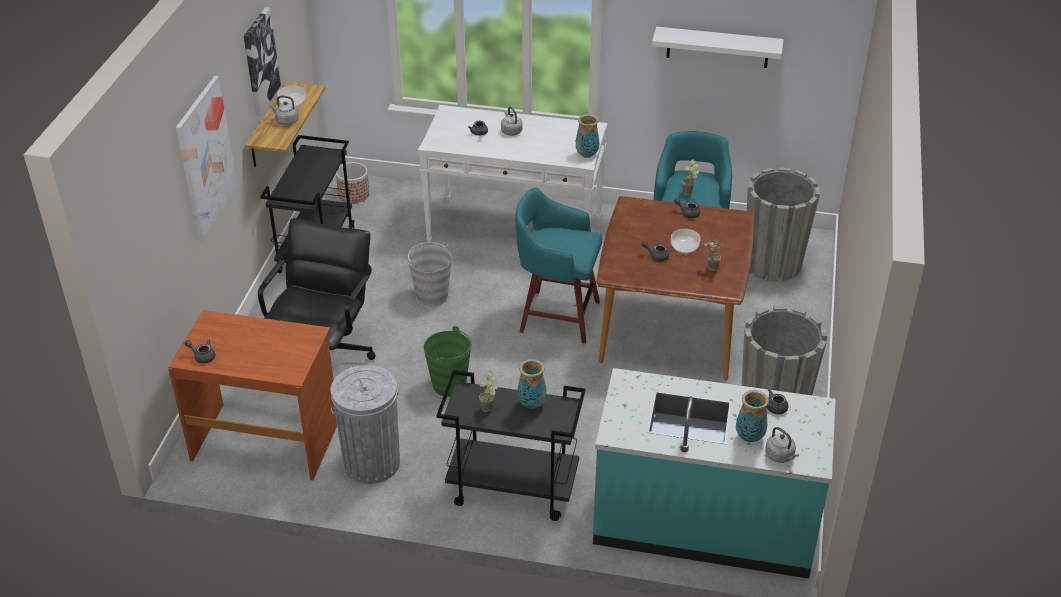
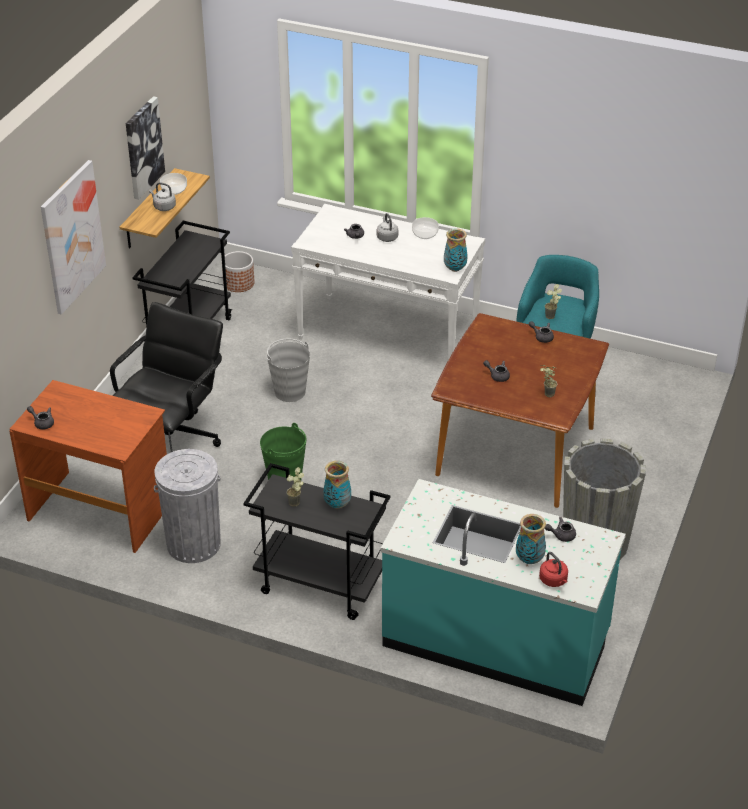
camera: 10 degrees right, 0 degrees up
(557, 316) = (406, 425): turquoise stool -> none
(684, 247) = (527, 370): bowl -> bowl (424, 234)
(717, 47) = (597, 174): white shelf -> none
(772, 263) = (638, 397): grey planter -> none
(780, 456) = (554, 581): grey kettle -> red kettle

